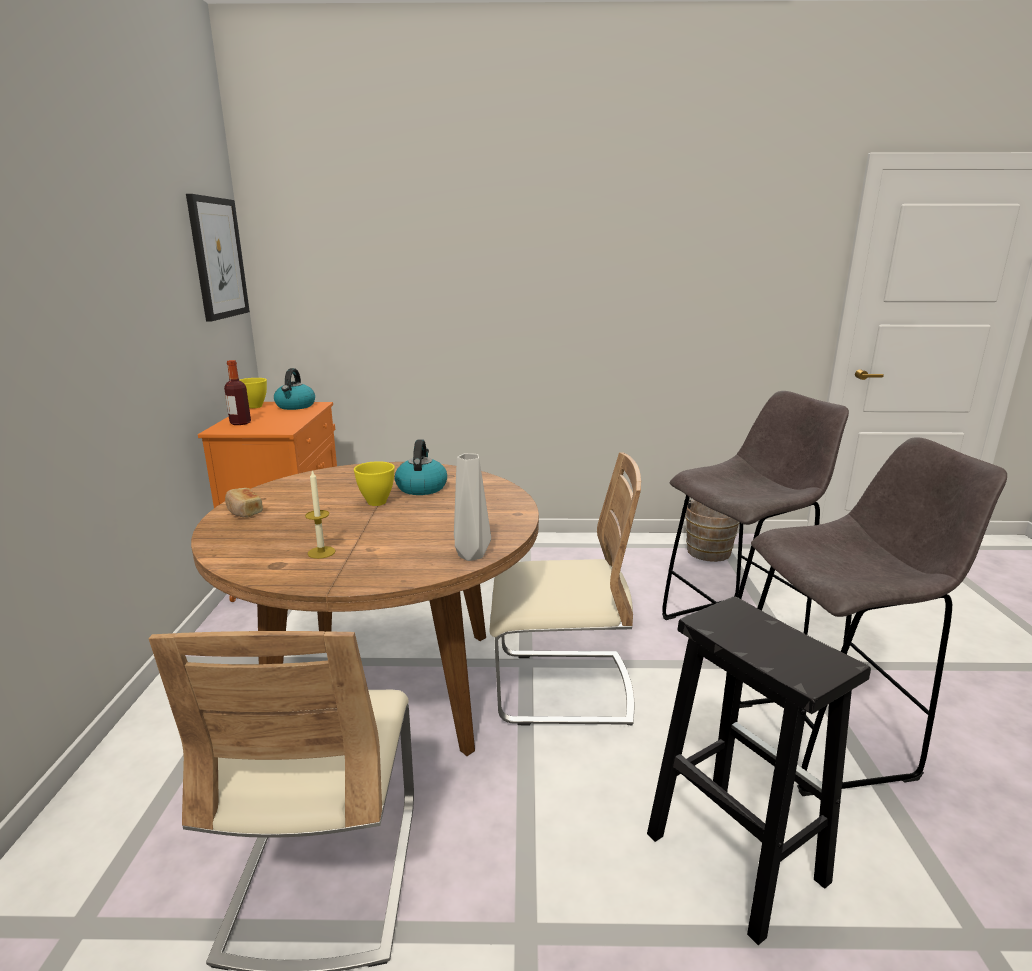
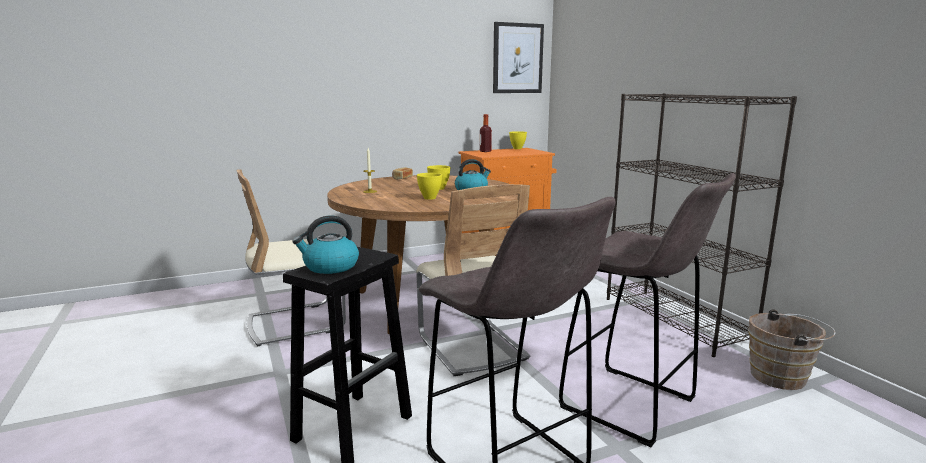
camera: 65 degrees right, 5 degrees down
(295, 406) = (531, 151): kettle -> kettle (330, 267)
(438, 520) = (429, 198): none -> yellow bowl
(473, 555) = (390, 207): grey vase -> none
(584, 548) = (676, 320): none -> black bookcase

